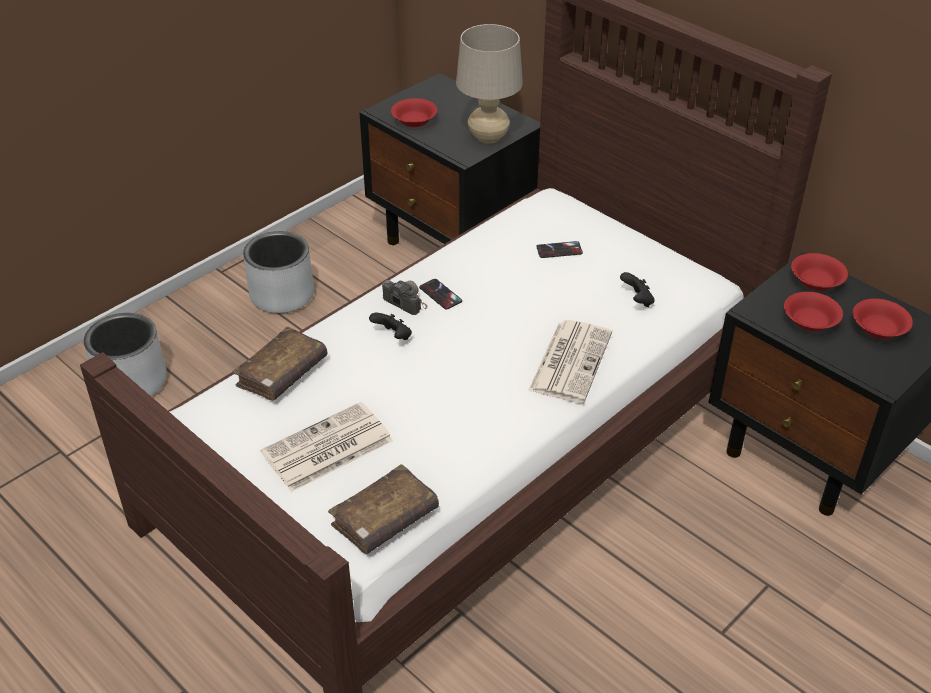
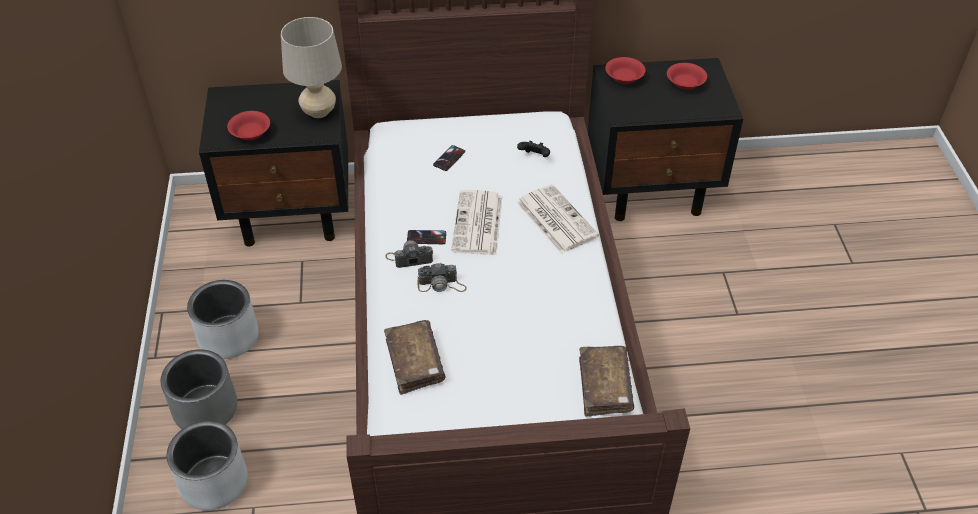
camera: 50 degrees left, 5 degrees up
(198, 330) = (205, 409): none -> grey planter
(326, 448) = (513, 380): newspaper -> newspaper (478, 224)
(393, 337) = (441, 285): black game controller -> camera
(809, 322) = (653, 103): red bowl -> none

